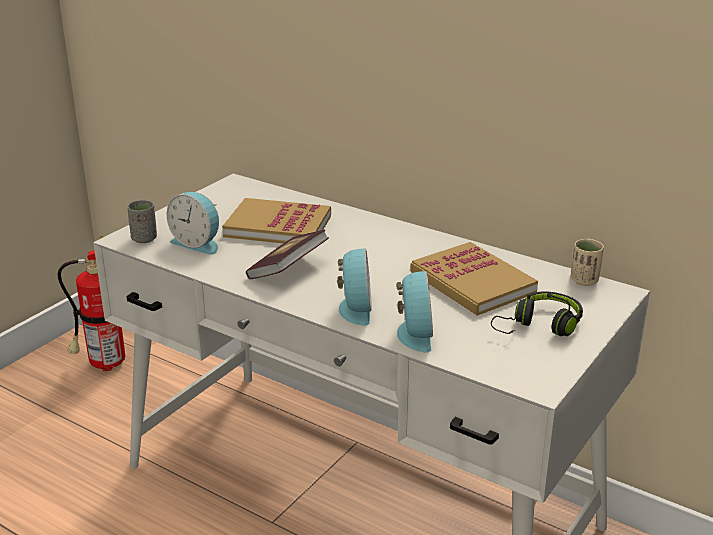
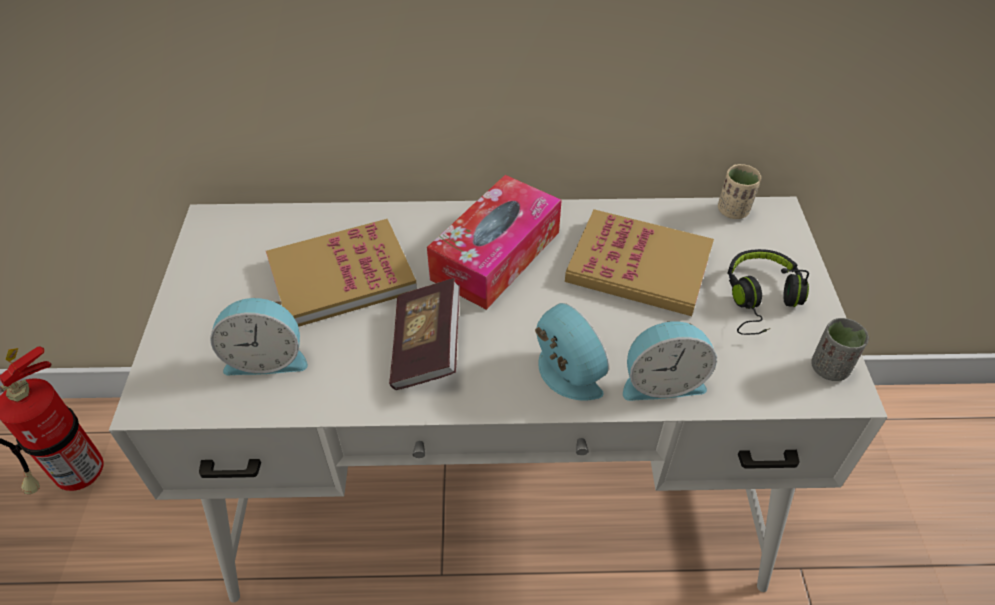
camera: 35 degrees left, 20 degrees up
(144, 239) = (182, 386): grey cup -> grey cup (829, 368)
(382, 247) = (496, 255): none -> tissue box
(413, 334) = (661, 381): alarm clock -> alarm clock turned 120 degrees clockwise

